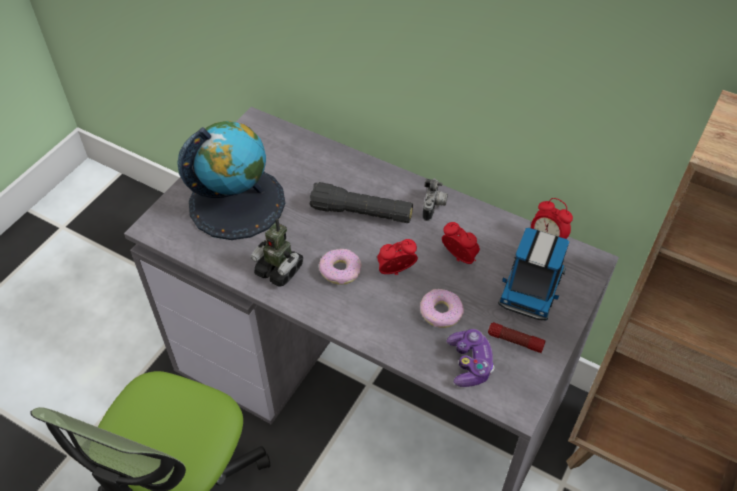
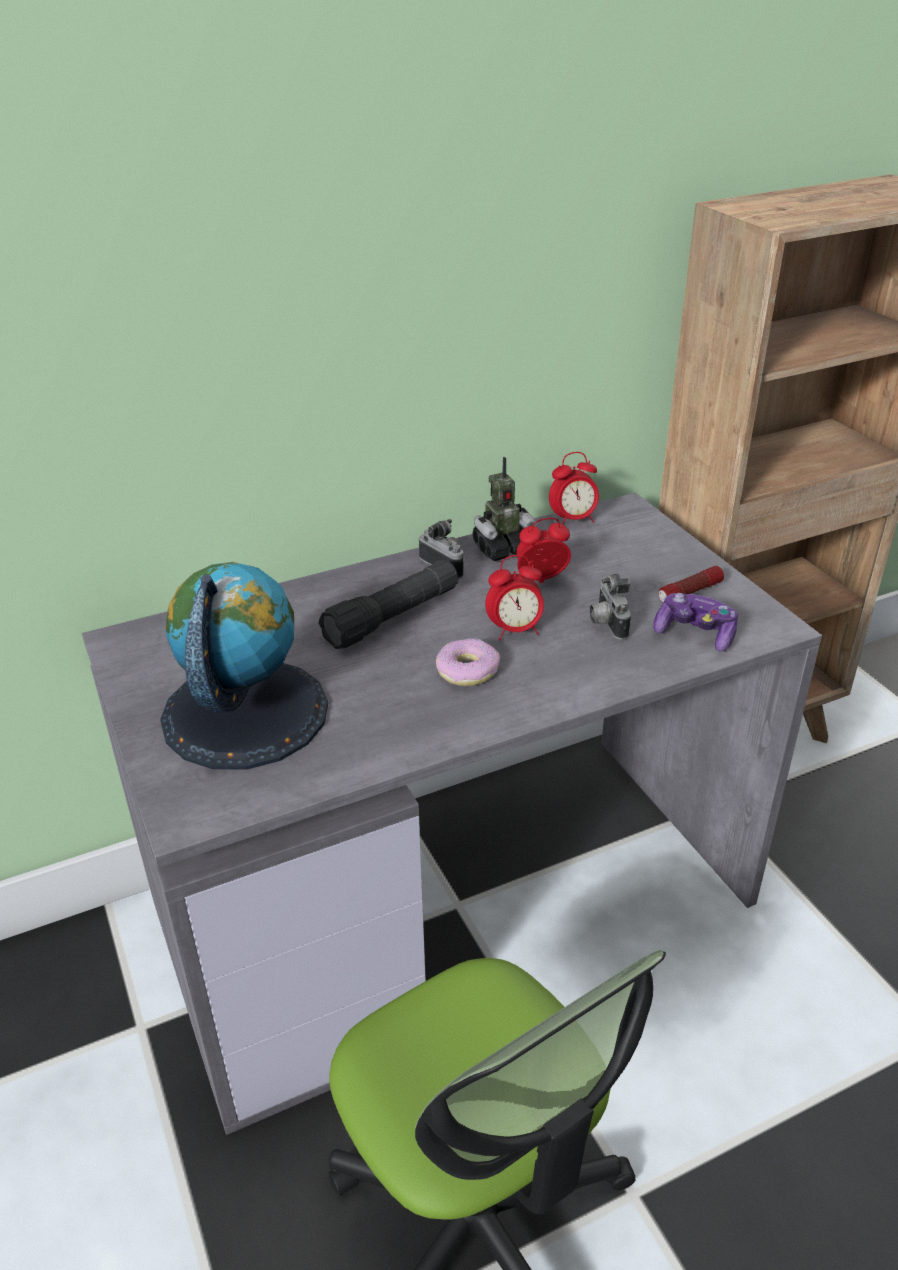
camera: 55 degrees left, 15 degrees down
(279, 270) = (411, 721): toy robot -> toy robot (501, 549)
(396, 272) = (514, 630): alarm clock -> alarm clock turned 120 degrees counterclockwise
(441, 313) = (606, 623): donut -> camera
(531, 287) = (626, 554): toy truck -> none

